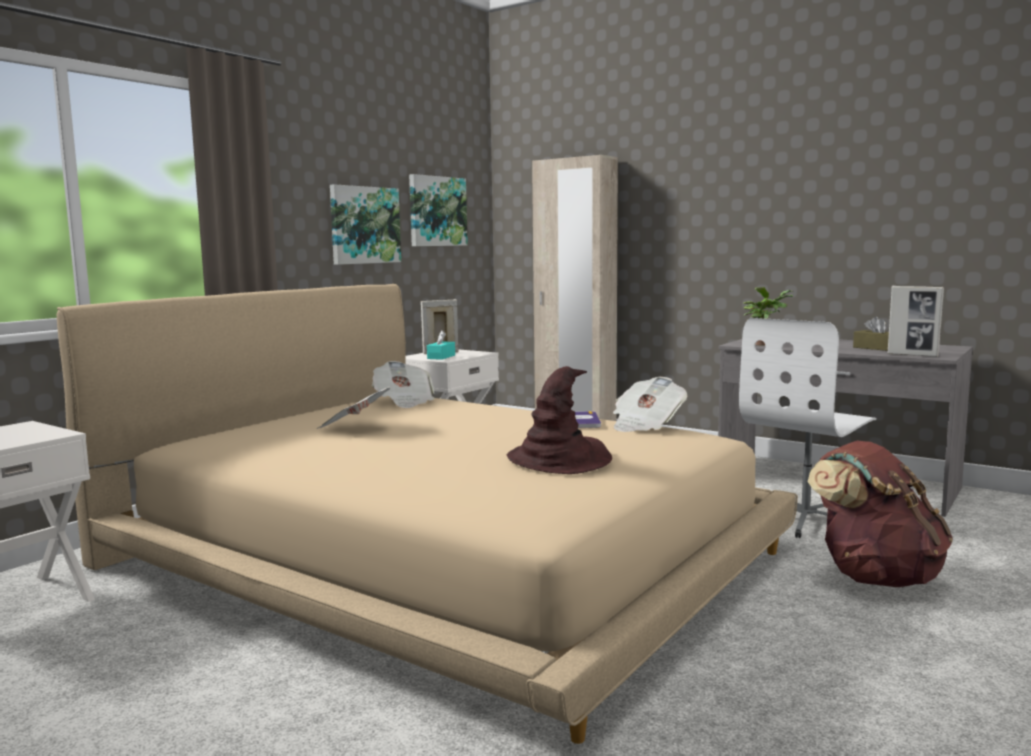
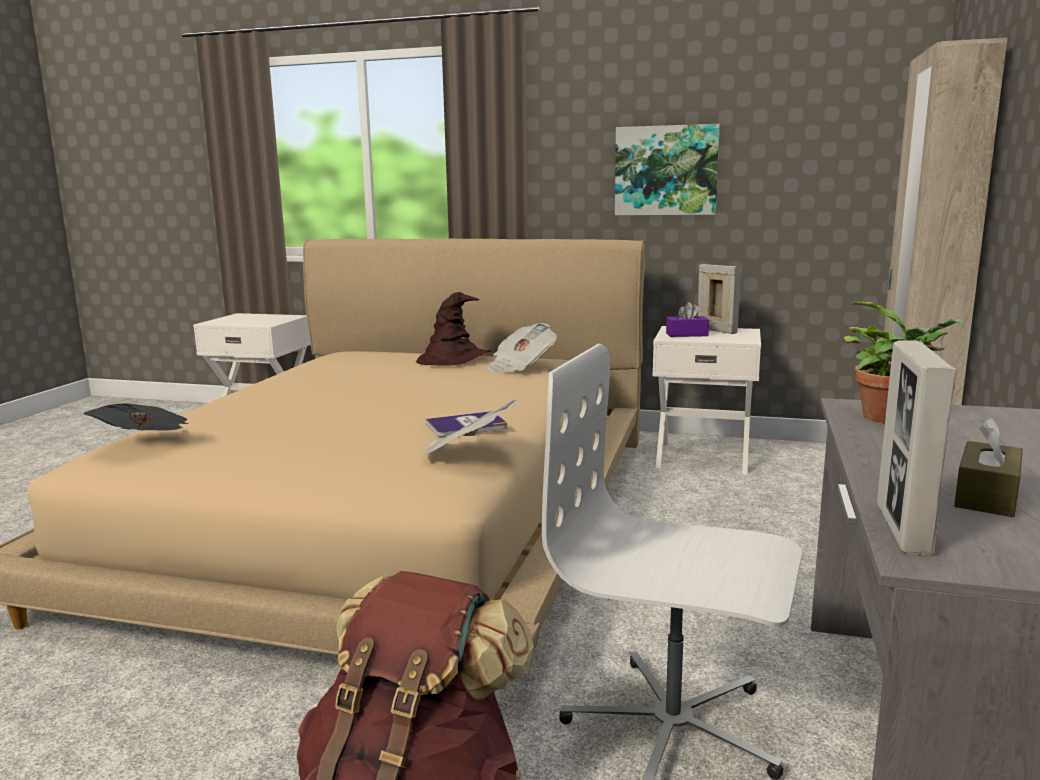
camera: 70 degrees right, 5 degrees up
(354, 428) = (391, 372): newspaper -> newspaper (145, 443)
(437, 211) = (801, 148): picture -> none
(441, 357) = (687, 334): turquoise tissue box -> purple tissue box
(560, 460) = (279, 438): brown hat -> brown hat (453, 359)

